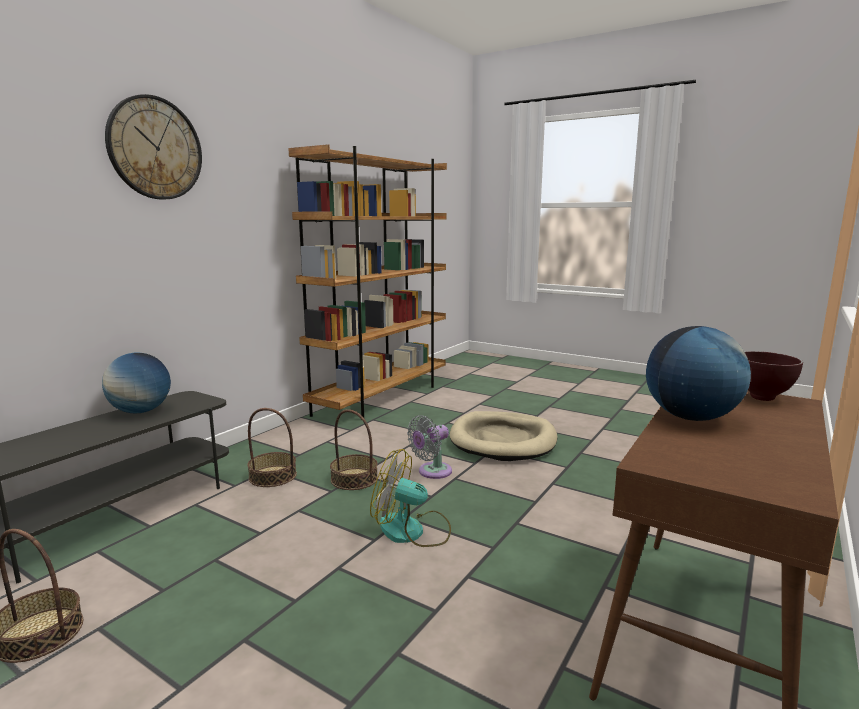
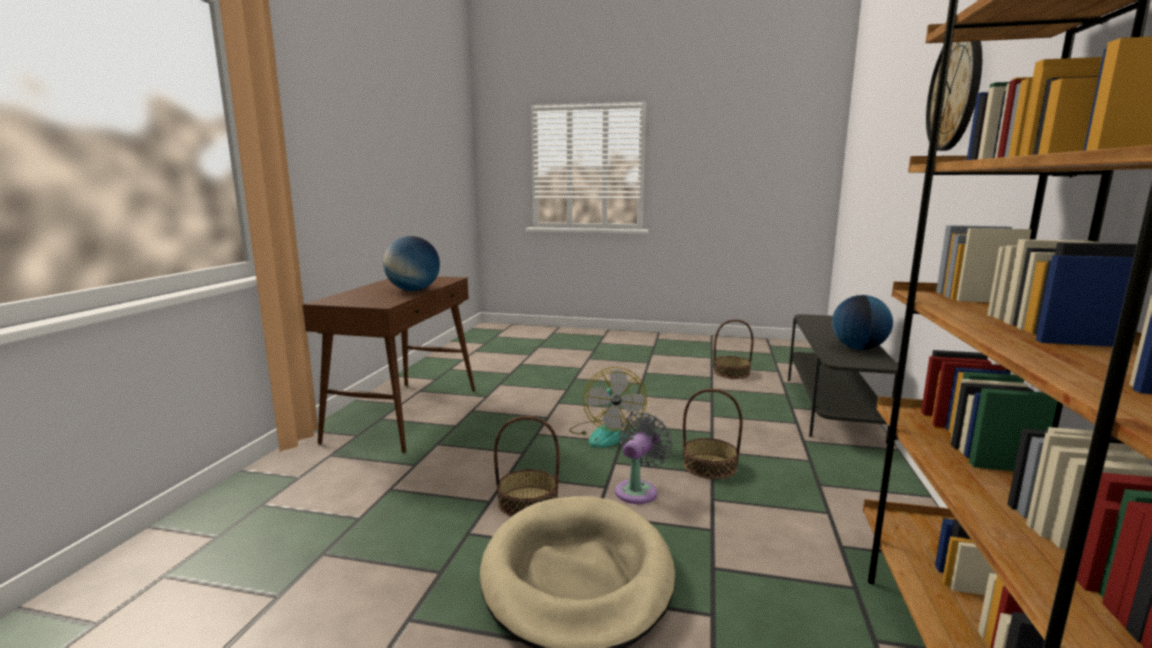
camera: 160 degrees right, 0 degrees up
(273, 476) = (790, 454): basket -> basket (527, 502)
(412, 531) = (605, 433): fan -> fan turned 90 degrees clockwise
(762, 398) = (346, 301): brown bowl -> none

